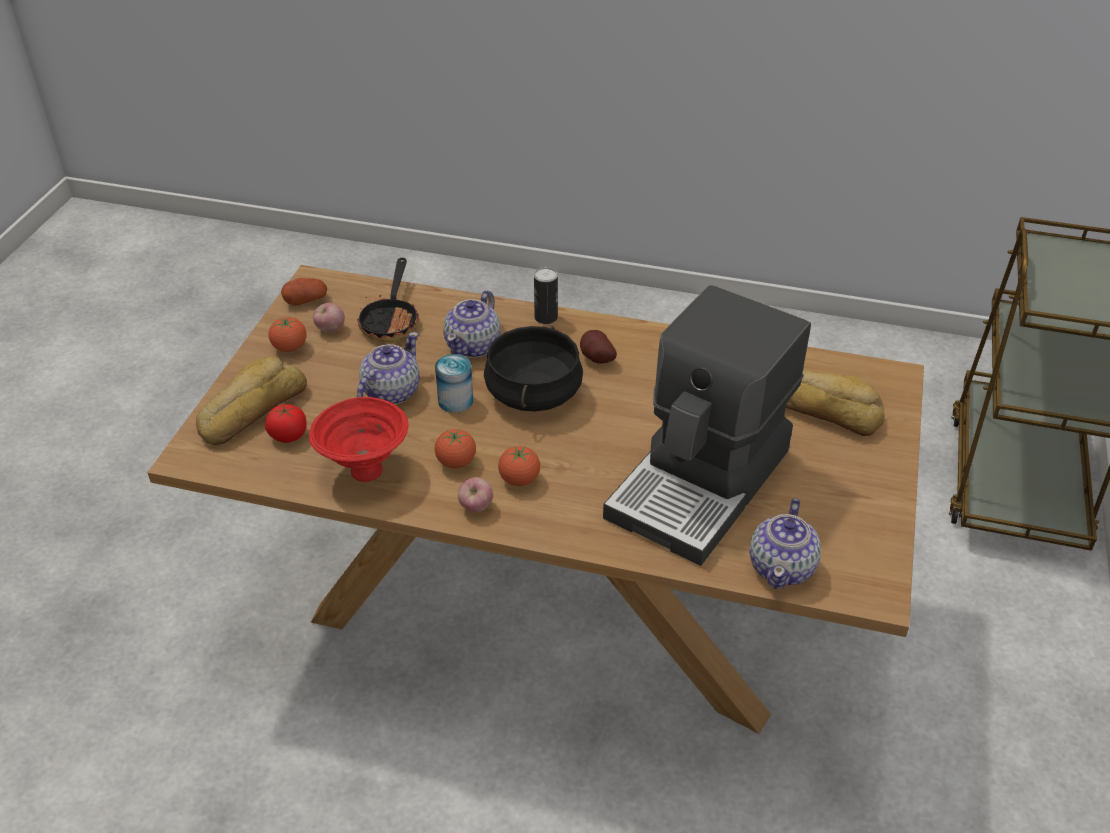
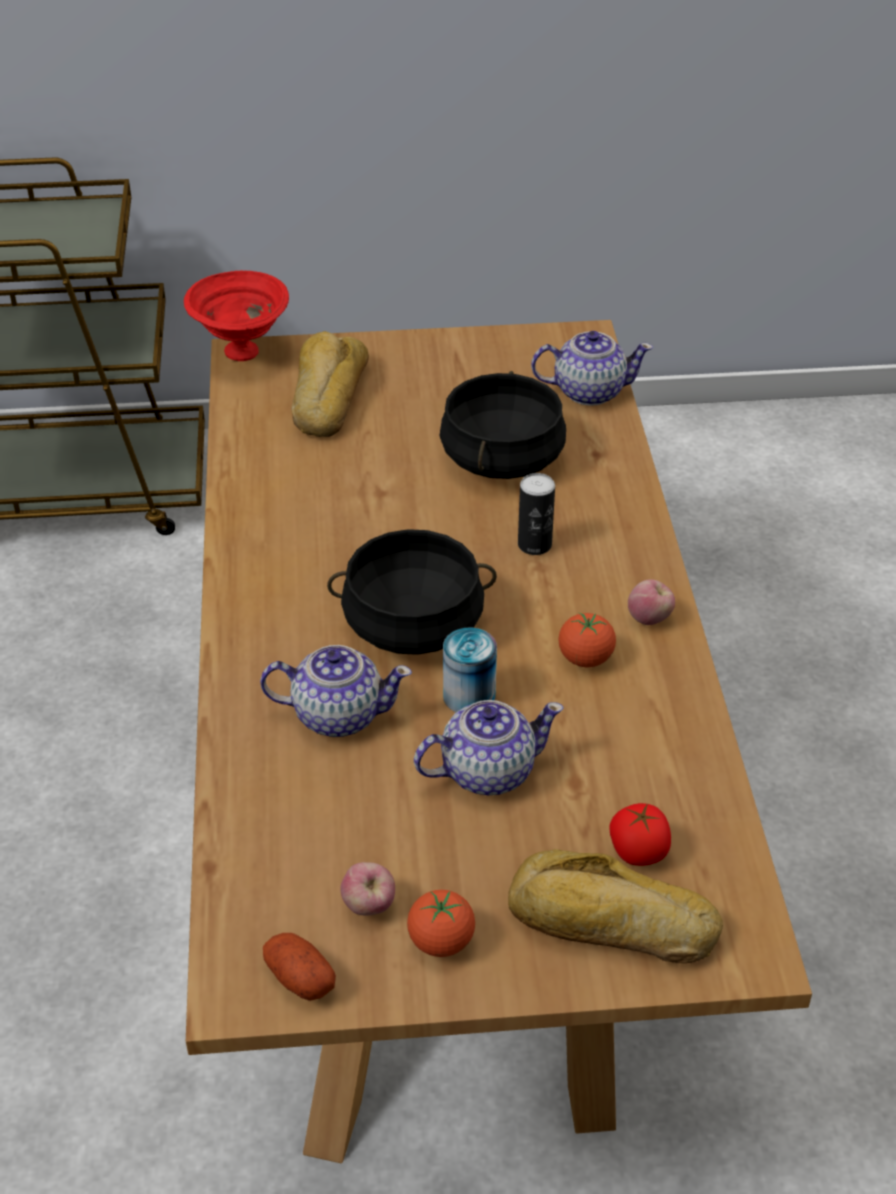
camera: 110 degrees left, 0 degrees up
(364, 471) = (656, 741): red bowl -> red bowl (243, 353)
(390, 392) = (486, 771): teapot -> teapot turned 150 degrees clockwise
(391, 320) = (312, 833): frying pan -> none
(519, 479) = (581, 595): tomato -> none
(546, 317) = (236, 657): can -> can (534, 545)
(595, 359) = (314, 585): potato -> none
(702, 483) = (501, 458): coffee machine -> black cooking pot

